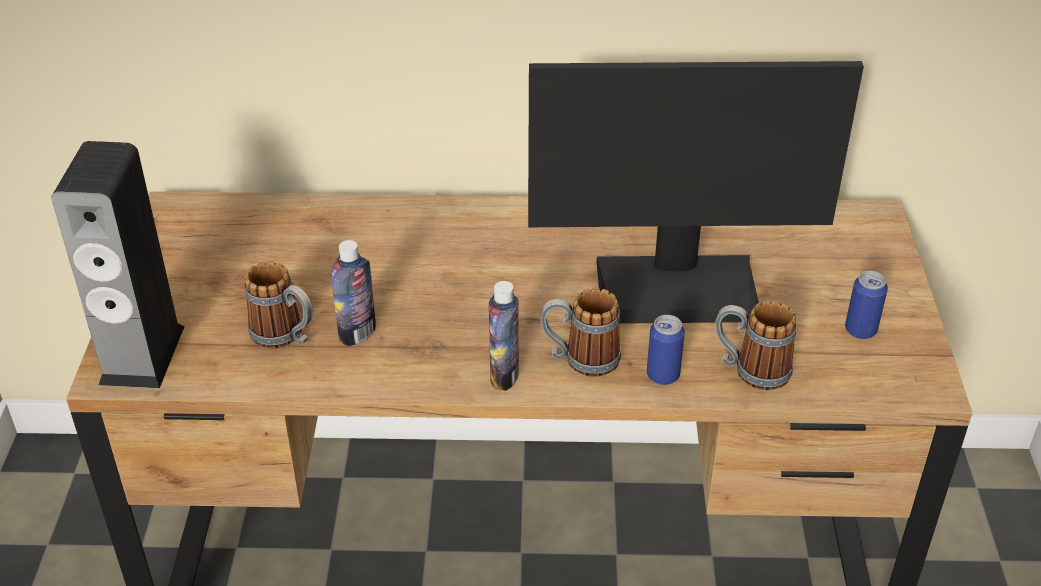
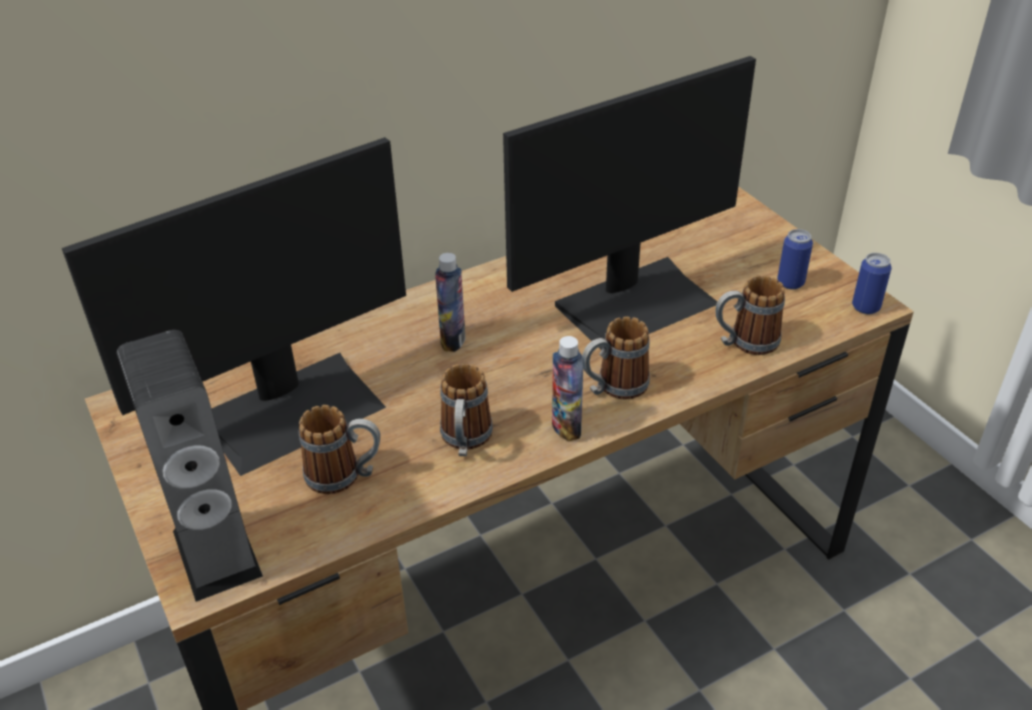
camera: 30 degrees left, 0 degrees up
(292, 264) = (292, 409): none -> monitor
(357, 333) = (409, 445): bottle -> bottle (453, 340)
(406, 350) = (465, 441): none -> mug
(663, 375) = (687, 374): can -> can (865, 307)

